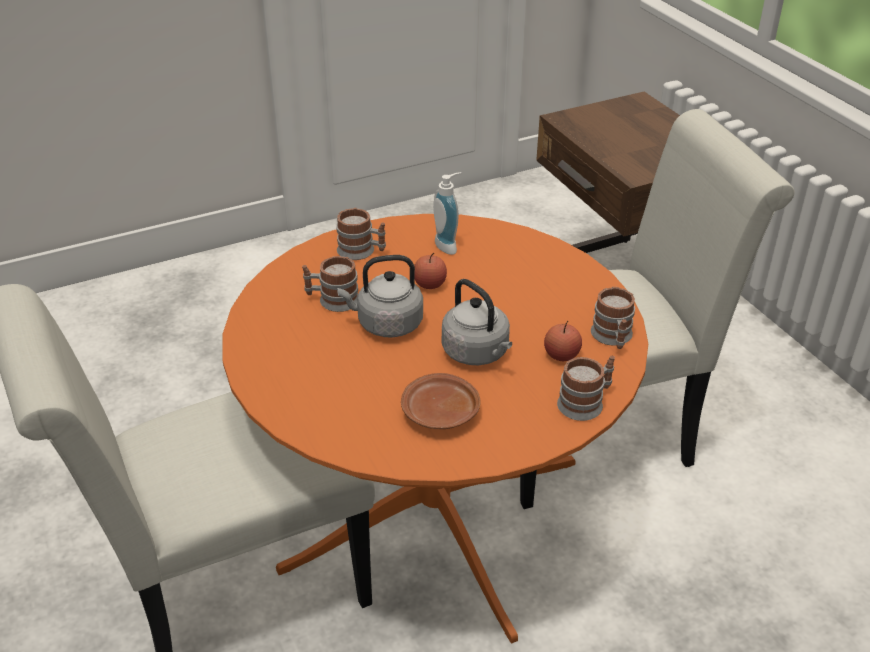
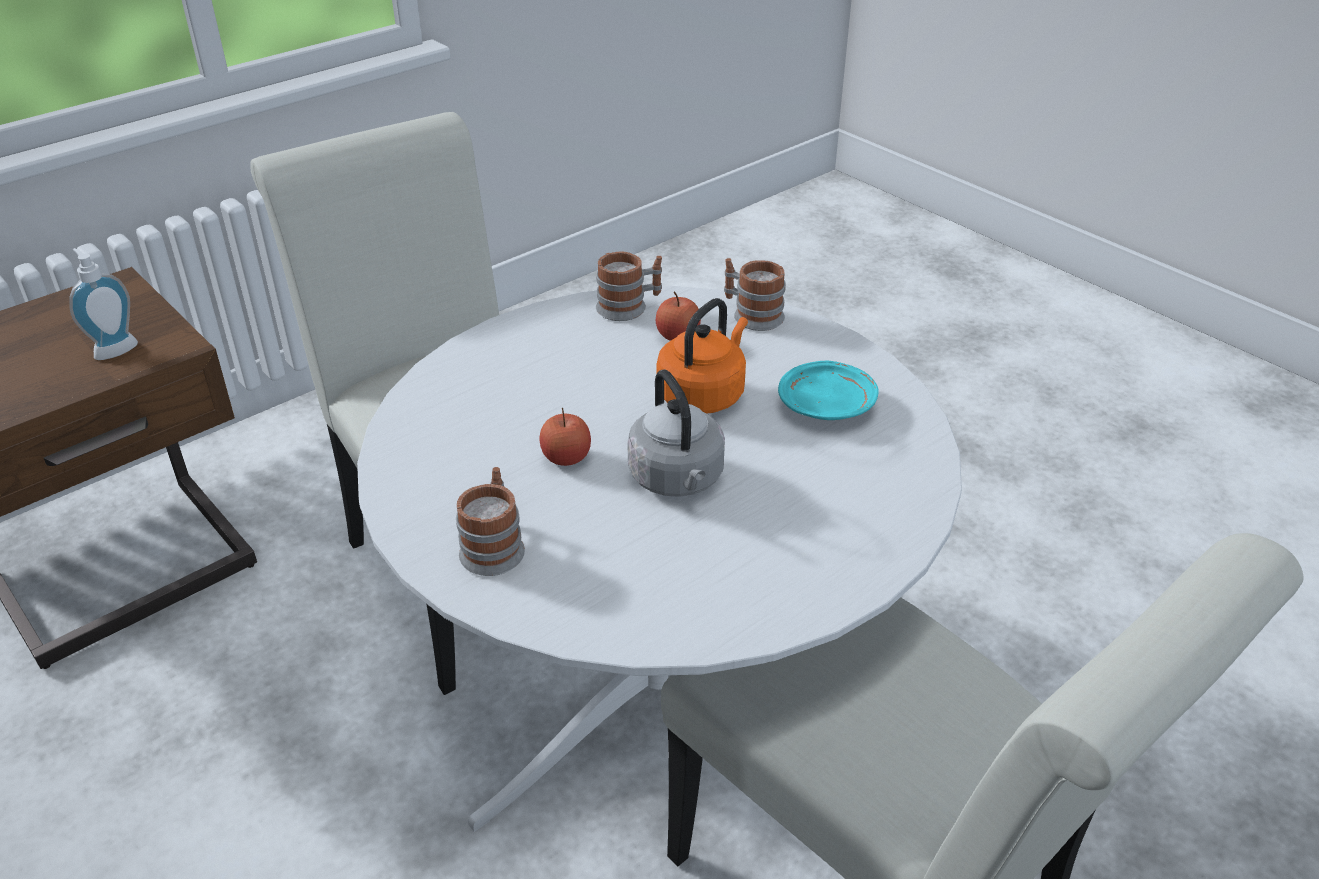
camera: 105 degrees left, 0 degrees up
(332, 300) = (640, 547): mug -> none
(435, 515) = (659, 697): orange dining table -> white dining table
(440, 413) = (827, 405): brown plate -> turquoise plate
(449, 245) = (456, 456): soap dispenser -> soap dispenser (114, 348)
(477, 353) = (703, 394): grey kettle -> orange kettle

